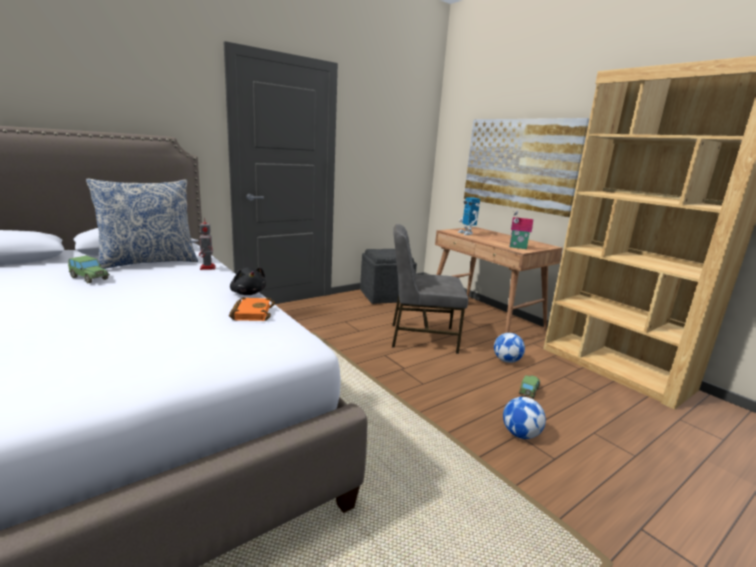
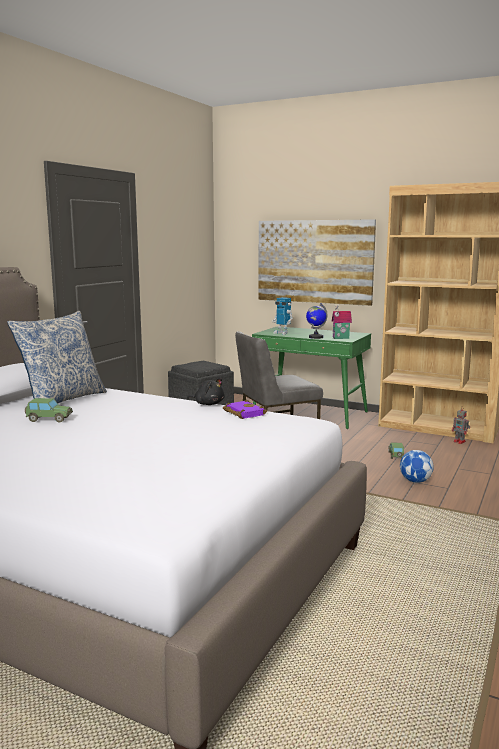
camera: 25 degrees left, 5 degrees down
(207, 268) = (129, 395): toy robot -> toy robot (460, 442)
(251, 312) = (242, 413): orange book -> purple book
(484, 318) = (310, 413): brown desk -> green desk
(492, 242) = (315, 337): none -> globe
(507, 360) = (360, 440): football -> none

